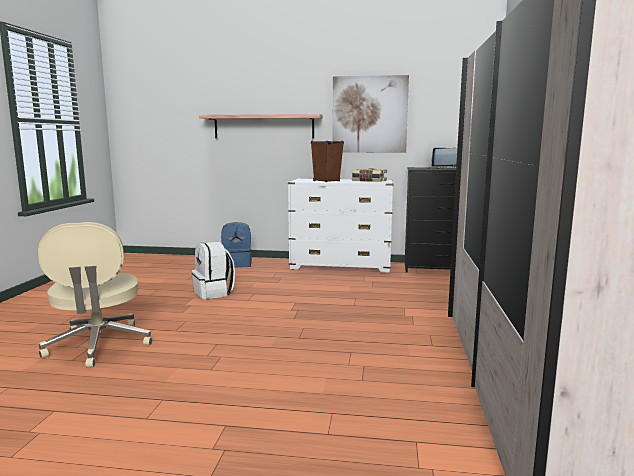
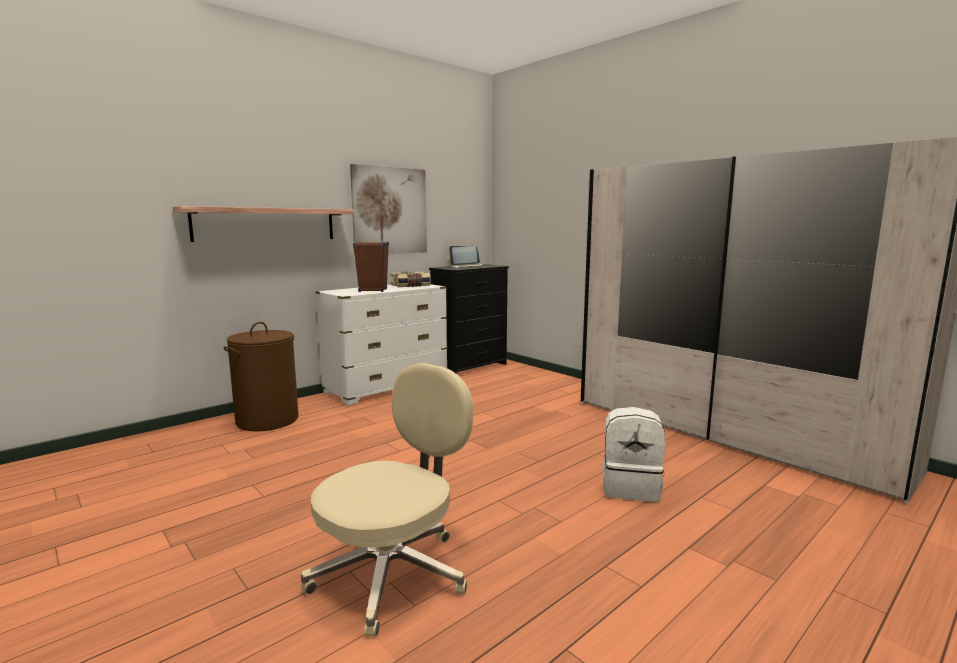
camera: 50 degrees left, 0 degrees up
(98, 345) = (393, 573): beige office chair -> beige office chair turned 75 degrees counterclockwise
(214, 293) = (340, 459): white backpack -> white backpack (631, 487)
(237, 264) = (267, 420): blue backpack -> brown laundry basket

